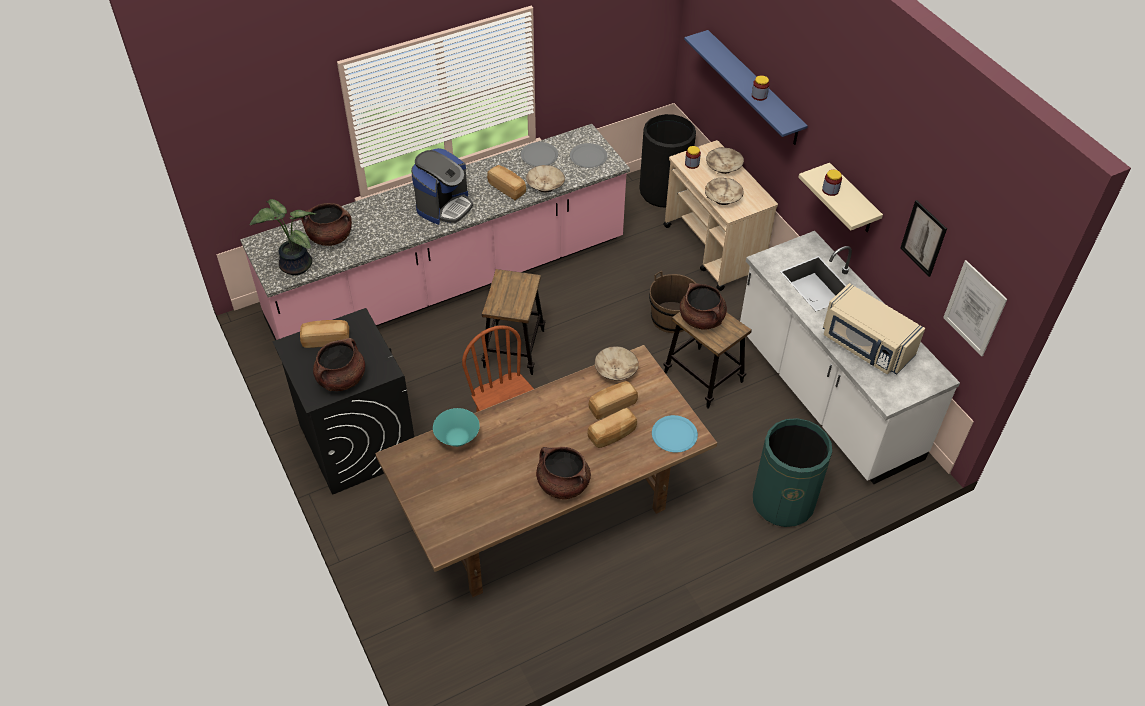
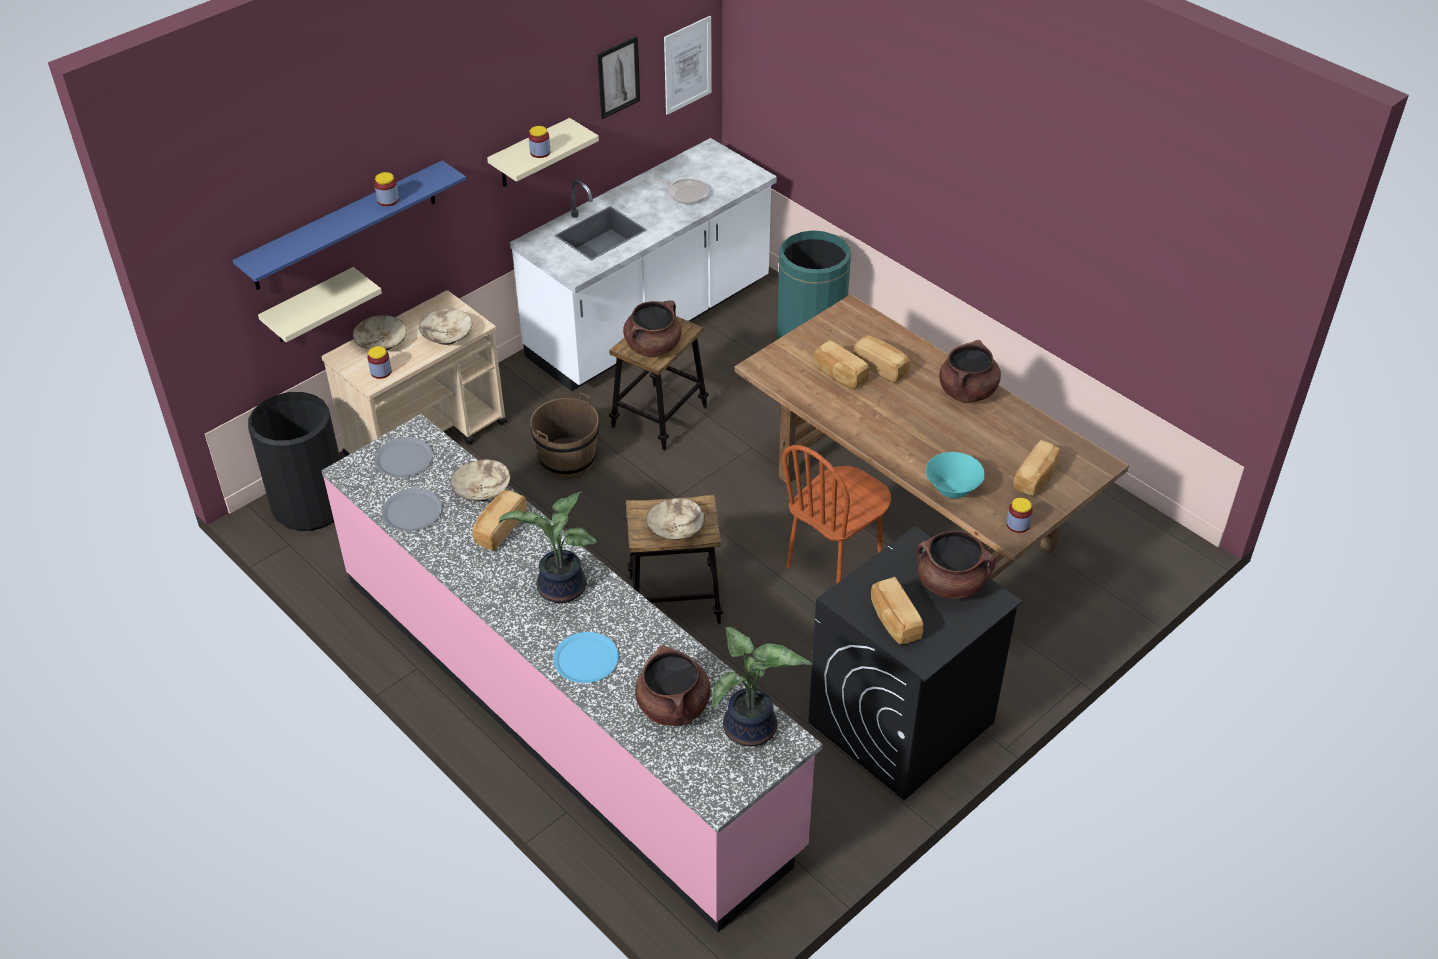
camera: 105 degrees left, 5 degrees down
(404, 466) = (1017, 524): none -> jar
(444, 206) = (559, 590): coffee machine -> potted plant
(446, 496) = (1036, 478): none -> bread
(616, 370) = (785, 380): beige bowl -> beige bowl (676, 528)
(674, 434) = (856, 323): blue plate -> blue plate (586, 658)
(726, 108) = (310, 307): none -> beige shelf
(865, 346) = (686, 194): beige microwave -> frying pan

